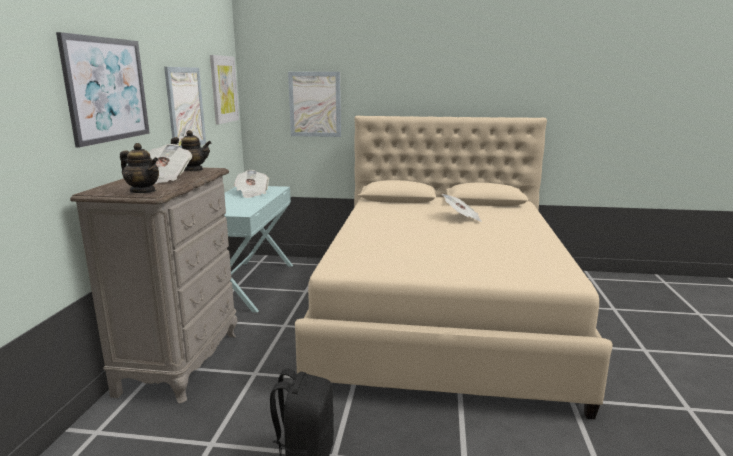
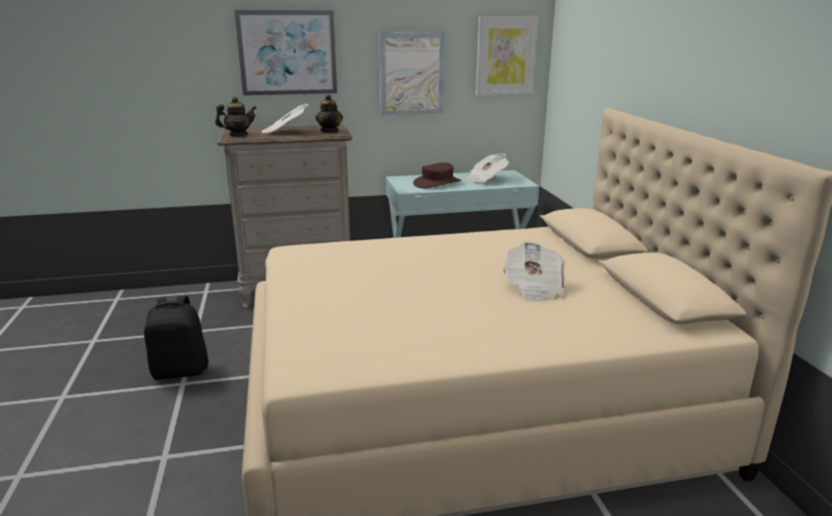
camera: 70 degrees right, 5 degrees up
(143, 191) = (238, 135): teapot -> teapot turned 120 degrees counterclockwise
(238, 204) = (437, 183): none -> brown hat
(315, 104) = (592, 85): picture -> none

